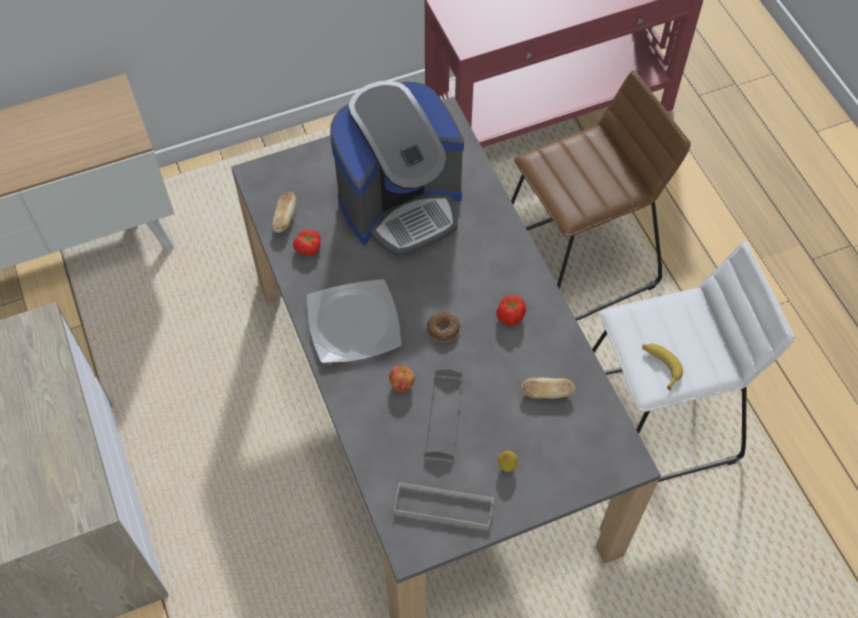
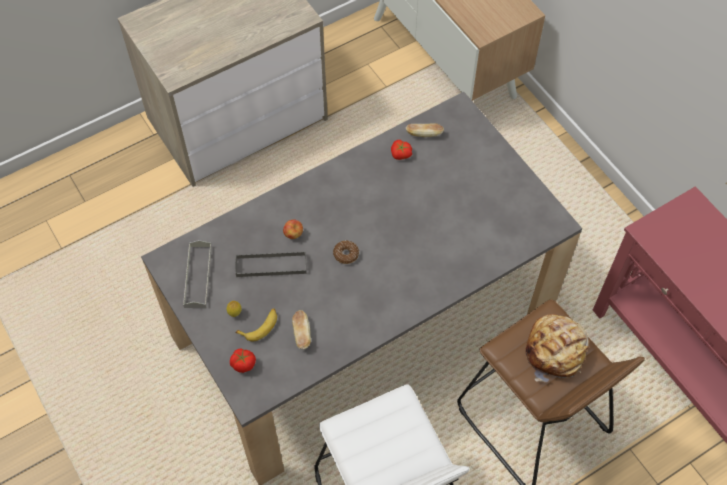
camera: 80 degrees right, 0 degrees up
(354, 323) = (340, 195): plate -> none
(401, 204) = (457, 207): coffee machine -> none
(510, 316) = (367, 299): tomato -> tomato (243, 364)
(582, 165) = (556, 351): none -> bread
(660, 365) = (360, 433): banana -> banana (260, 326)

